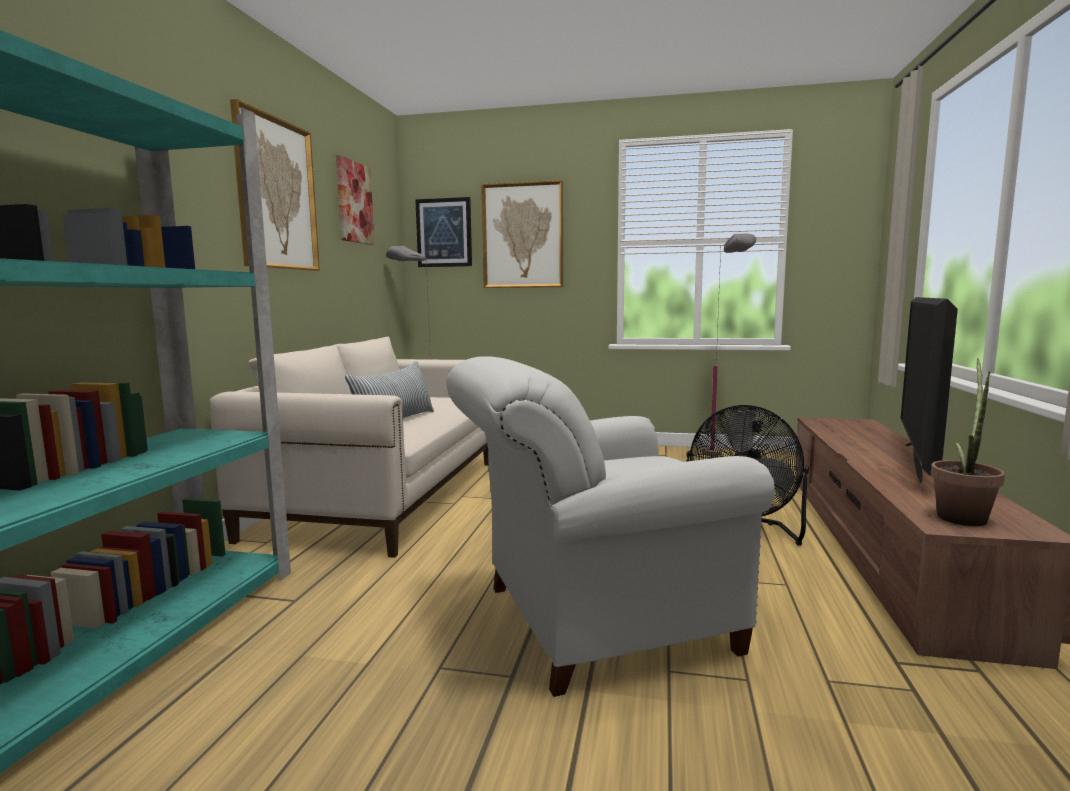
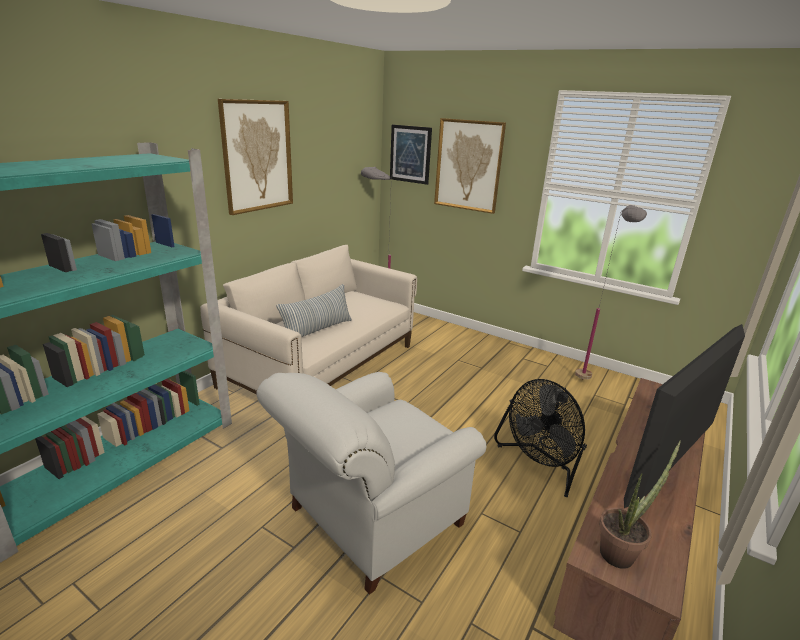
camera: 20 degrees right, 15 degrees up
(354, 202) = (331, 140): picture -> none
(594, 620) = (369, 520): white armchair -> white armchair turned 45 degrees counterclockwise

